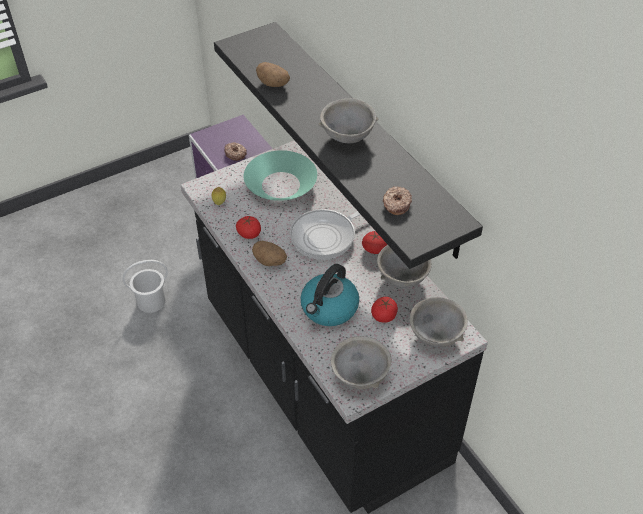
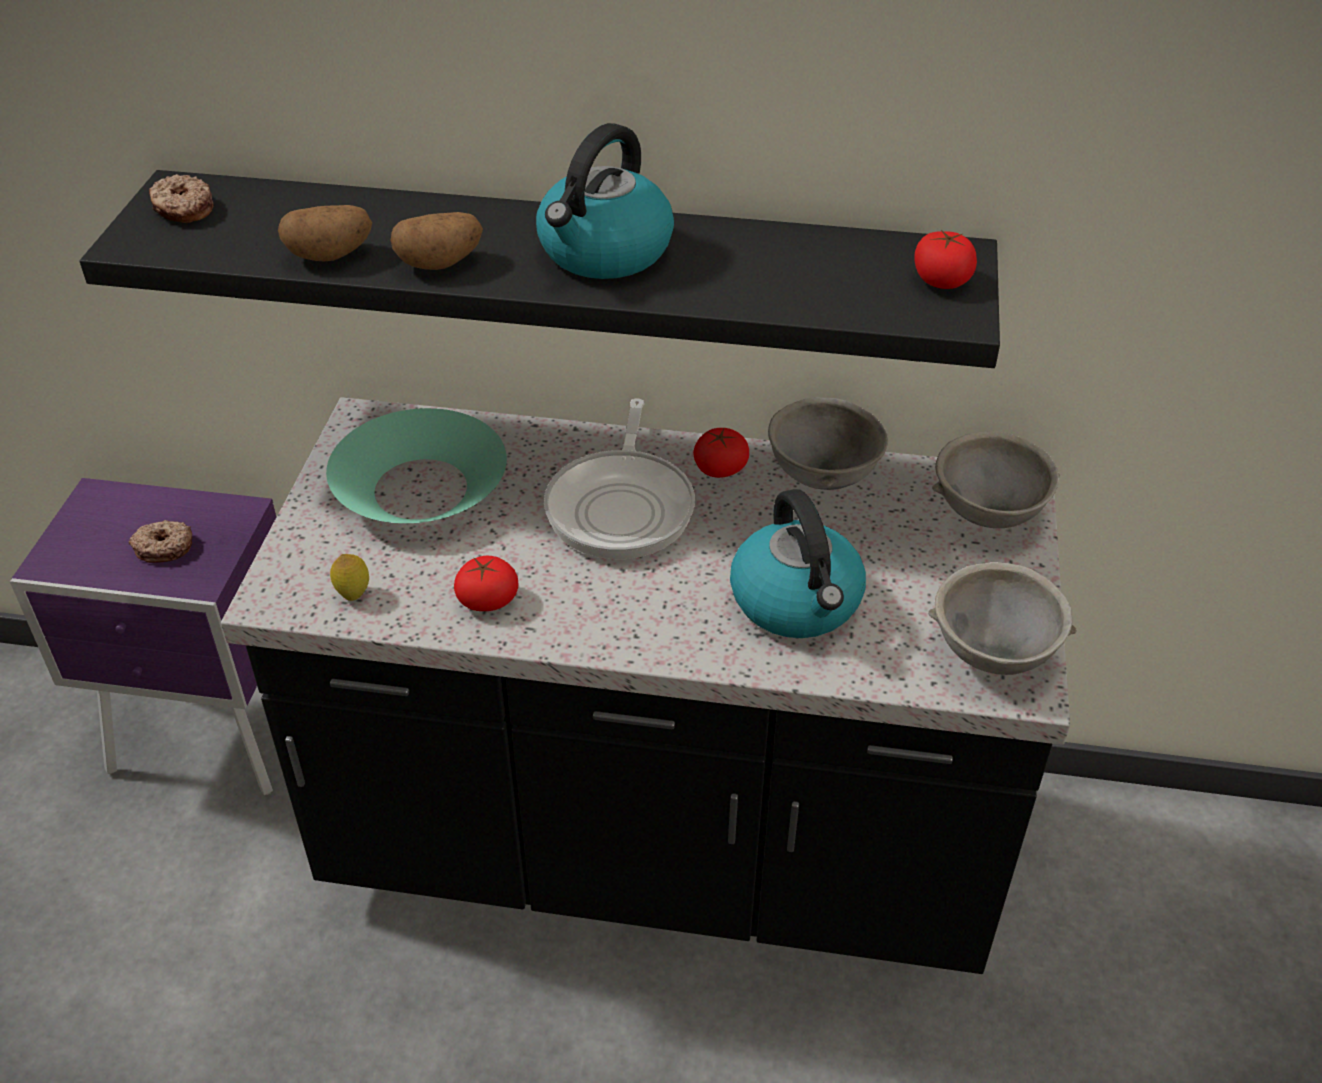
camera: 50 degrees left, 5 degrees down
(151, 301) = (175, 996): white bucket -> none
(270, 261) = (594, 612): potato -> potato (440, 263)
(348, 137) = (604, 252): grey bowl -> kettle
(384, 315) = (883, 545): tomato -> tomato (942, 280)
(396, 204) = (844, 289): donut -> donut (183, 209)

